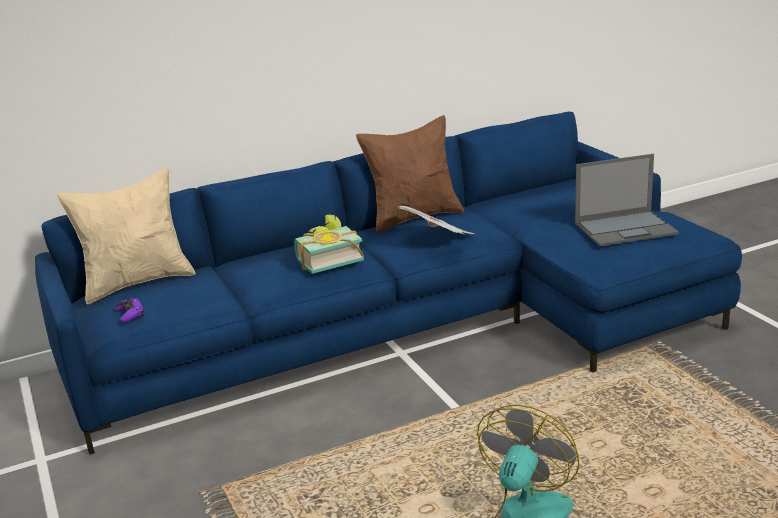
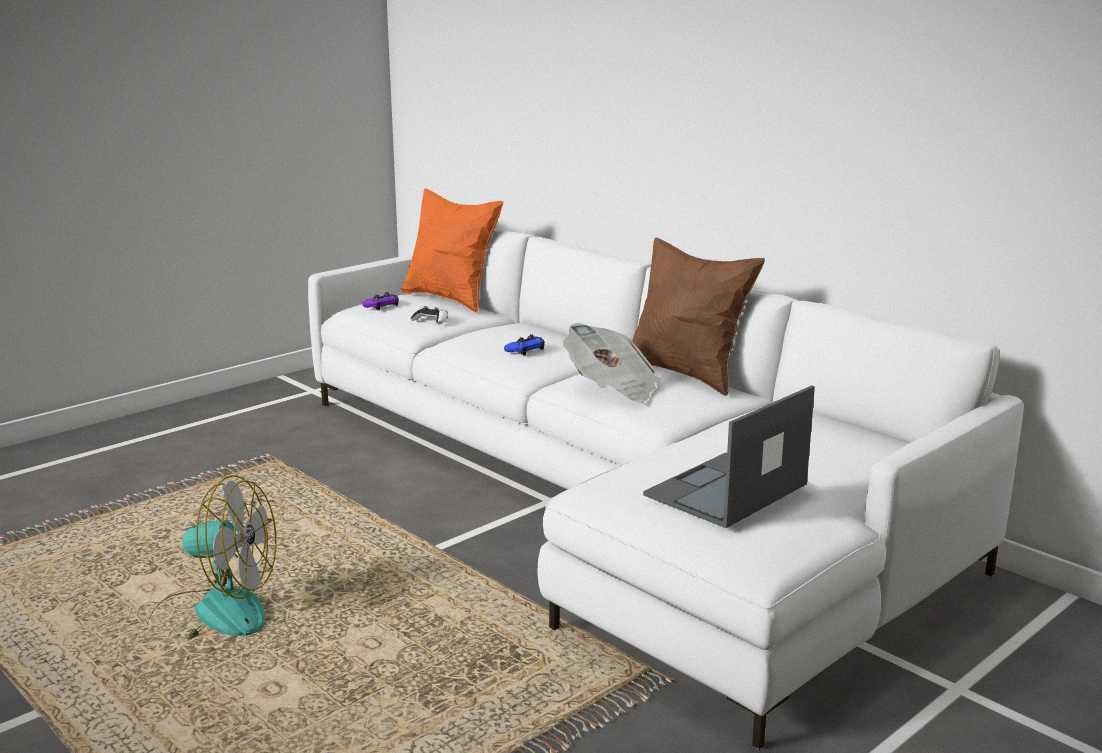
camera: 70 degrees right, 5 degrees down
(137, 283) = (451, 299): beige pillow -> orange pillow
(203, 293) = (430, 320): none -> white game controller
(327, 260) = (525, 350): book -> blue game controller
(412, 329) = (611, 498): blue sofa -> white sofa
(626, 228) = (725, 491): laptop -> laptop turned 75 degrees clockwise

